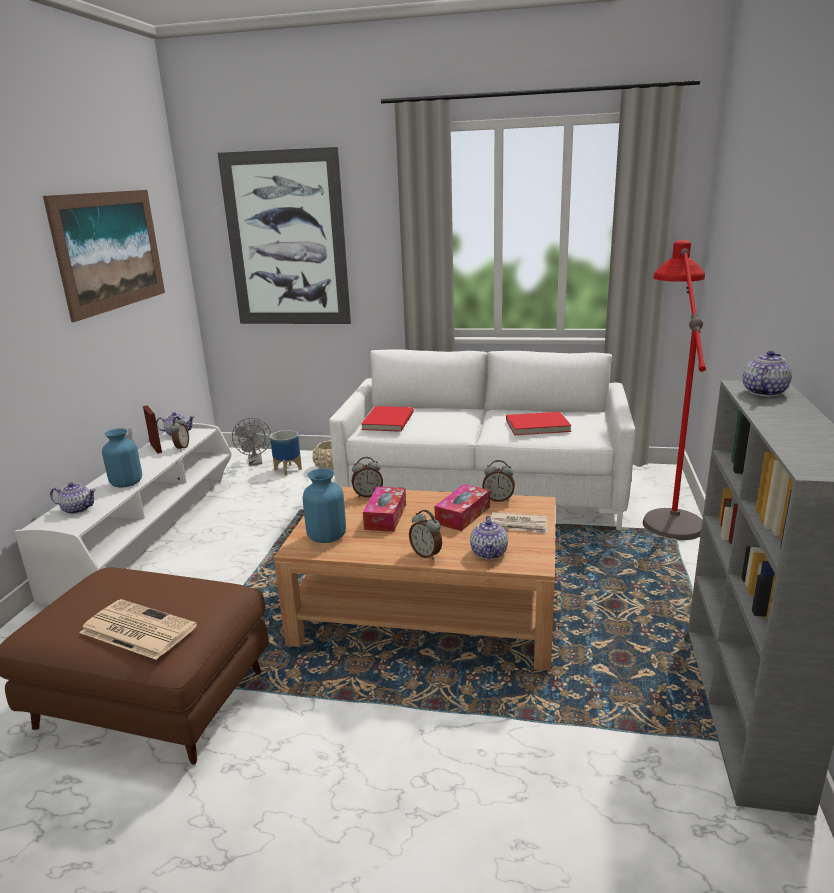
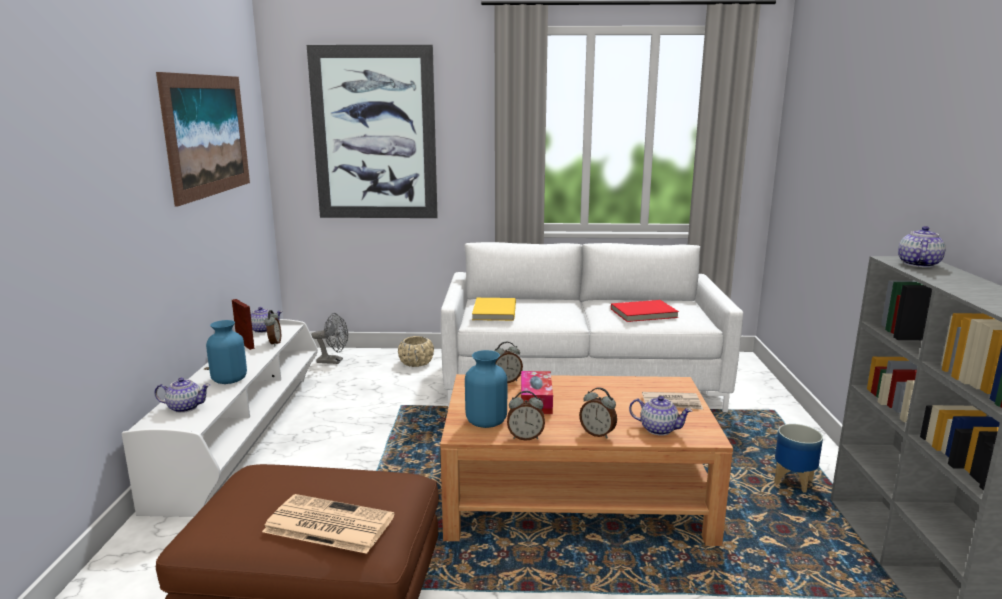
camera: 10 degrees left, 5 degrees down
(255, 462) = (334, 361): grey fan -> grey fan turned 60 degrees counterclockwise
(288, 469) = (372, 367): planter -> planter (794, 482)
(387, 421) = (493, 311): red book -> yellow book
(463, 515) = (612, 396): tissue box -> none
(489, 552) = (658, 429): teapot -> teapot turned 60 degrees counterclockwise
(498, 499) = (638, 380): alarm clock -> alarm clock (525, 437)
(666, 506) = (758, 389): red floor lamp -> none

